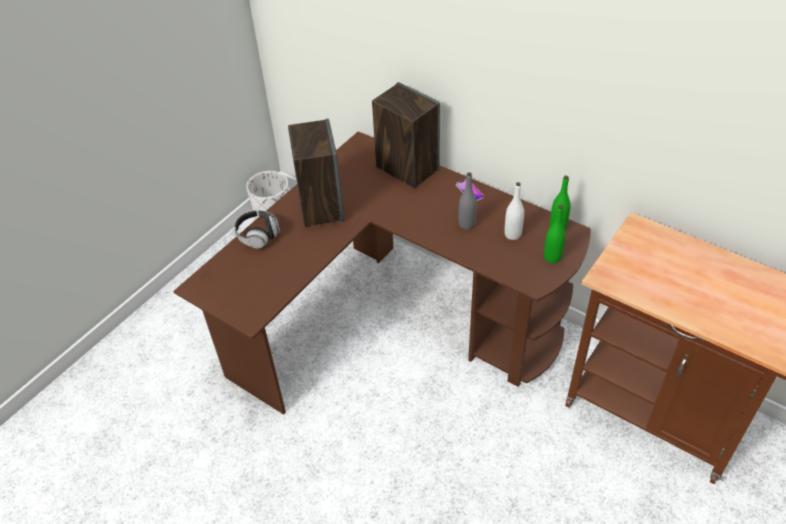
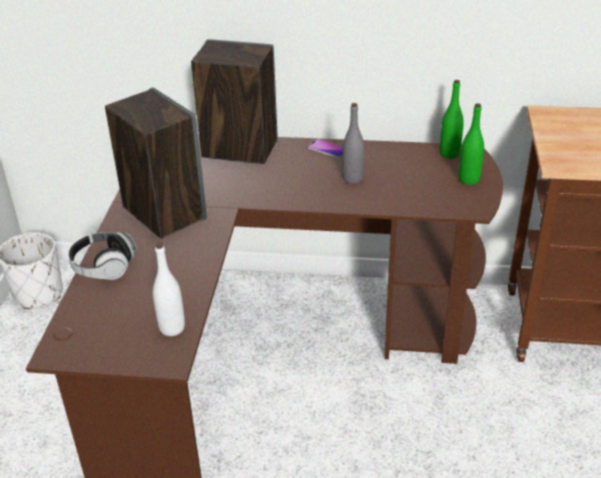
camera: 30 degrees left, 10 degrees down
(512, 234) = (409, 173): white bottle -> white bottle (172, 328)

